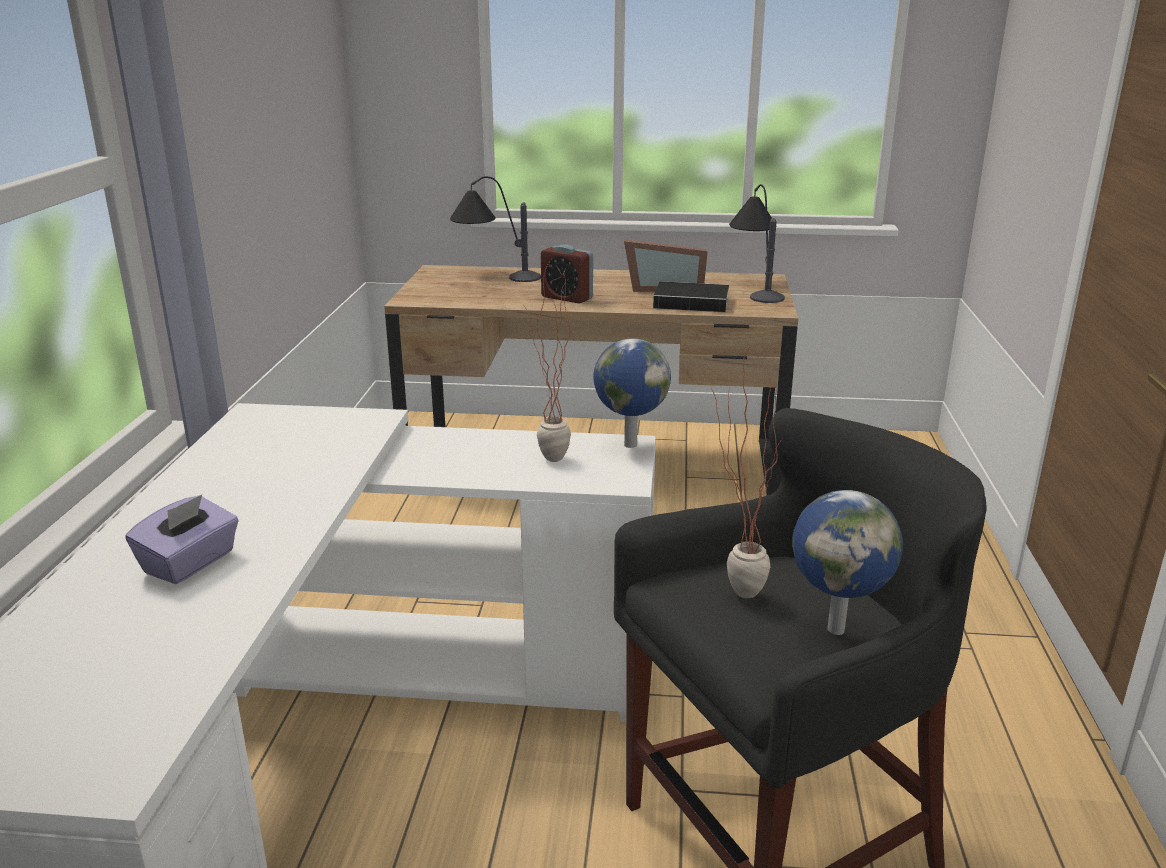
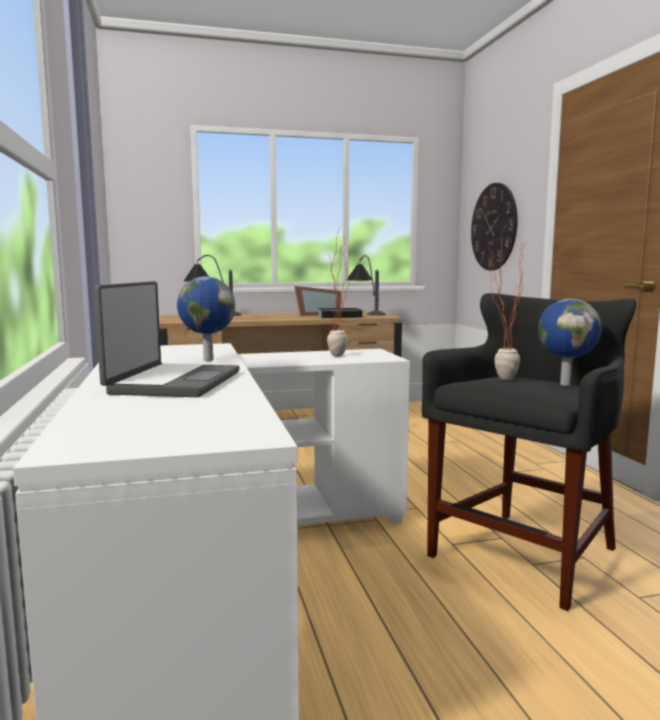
camera: 20 degrees left, 15 degrees down
(190, 563) = (173, 382): purple tissue box -> laptop
(567, 298) = (267, 318): alarm clock -> none
(629, 444) = (371, 350): globe -> globe (207, 360)
(1028, 140) = (493, 227): none -> wall clock

